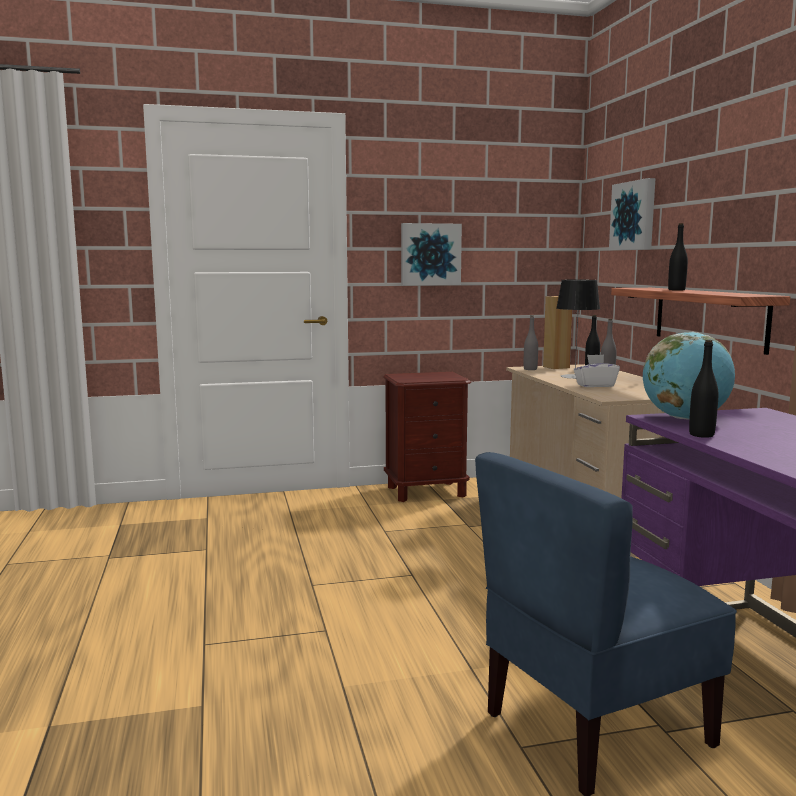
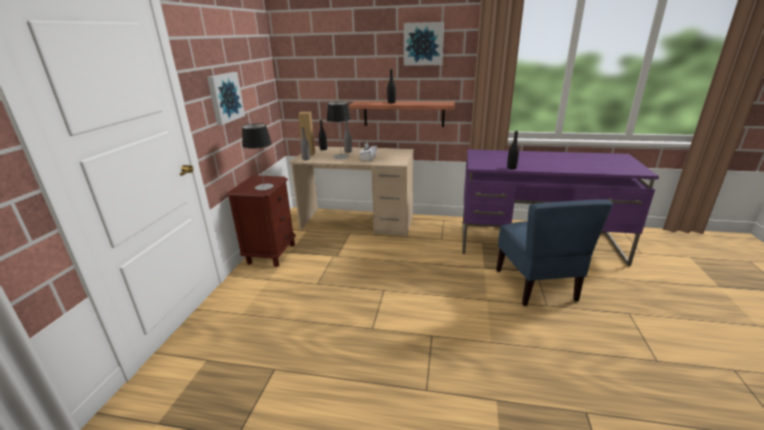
camera: 65 degrees left, 15 degrees up
(419, 379) = (264, 187): none -> table lamp
(634, 216) = (333, 61): picture -> picture (423, 44)
(685, 418) = (481, 163): globe -> none

